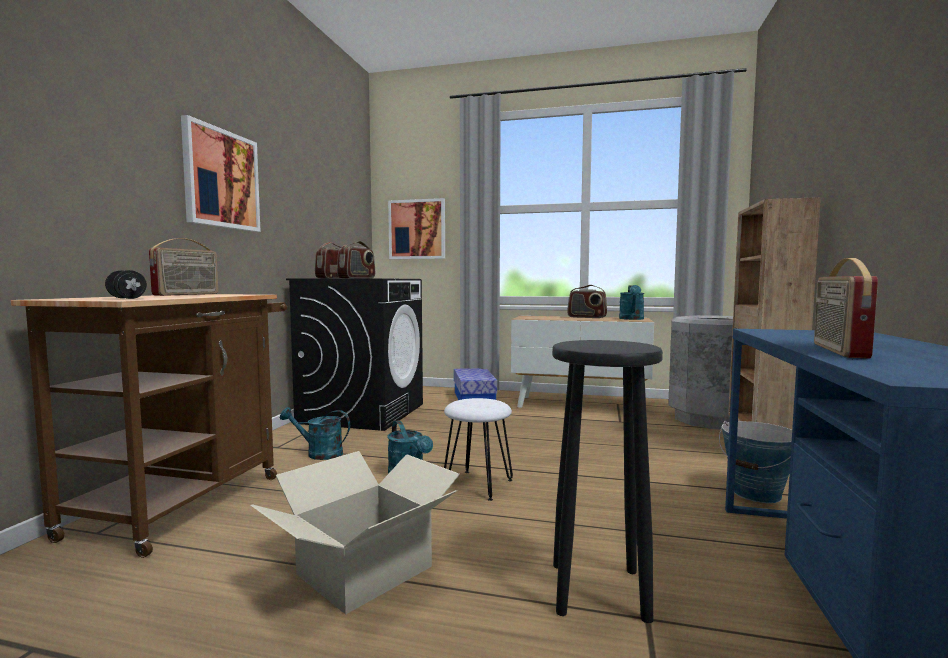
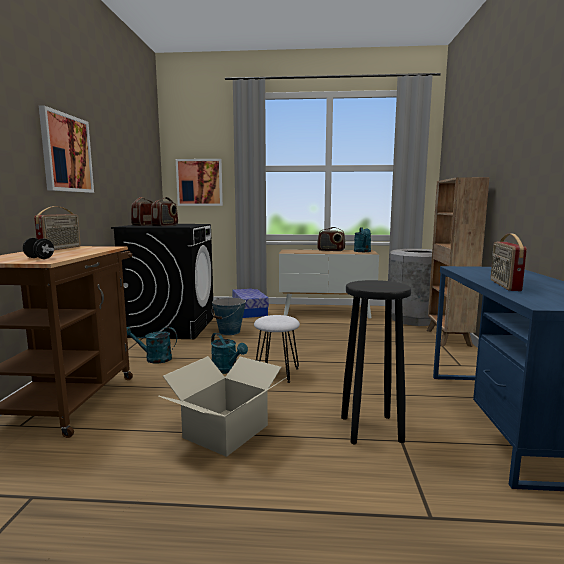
camera: 10 degrees left, 5 degrees up
(757, 493) = (449, 366): bucket -> bucket (229, 332)

